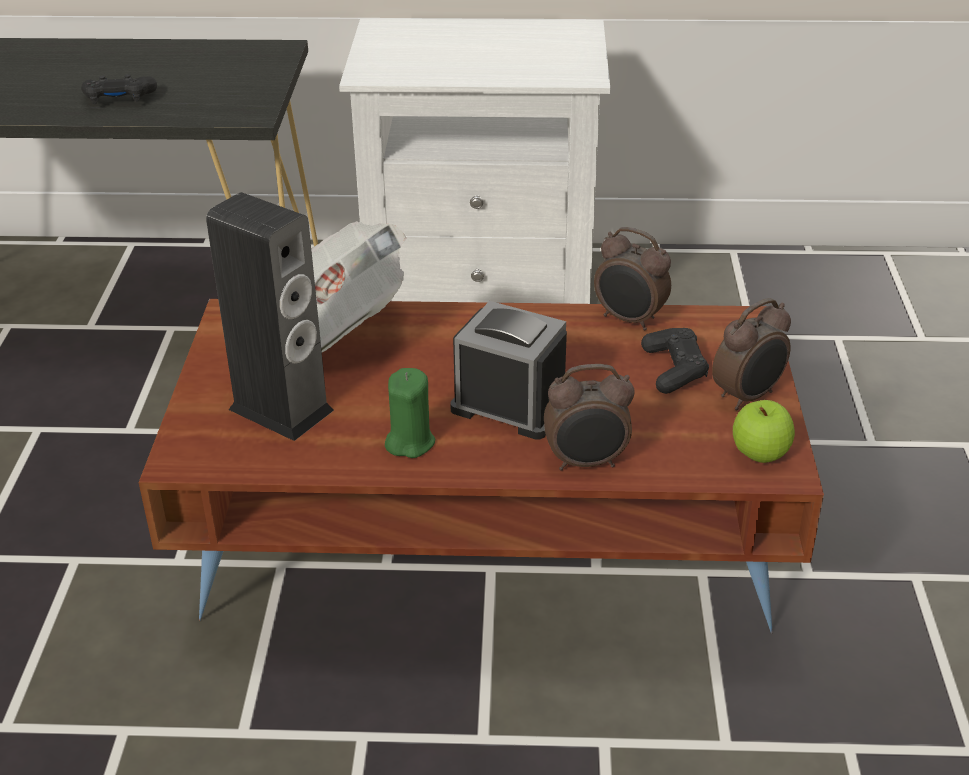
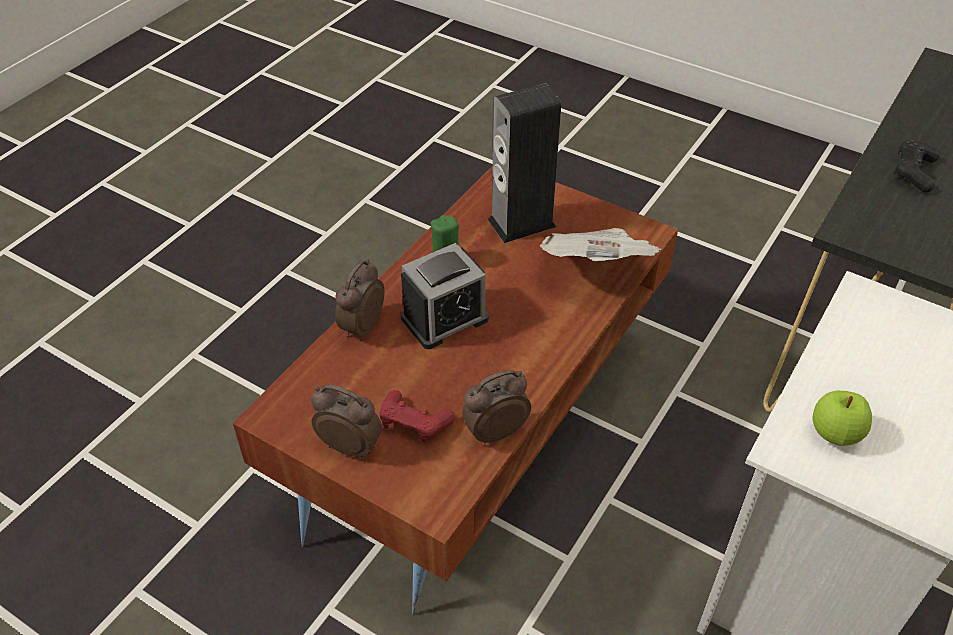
camera: 120 degrees right, 10 degrees up
(674, 369) = (414, 422): black game controller -> red game controller
(748, 397) = (350, 446): alarm clock -> alarm clock turned 120 degrees clockwise
(759, 455) = (292, 413): apple -> apple (834, 434)

